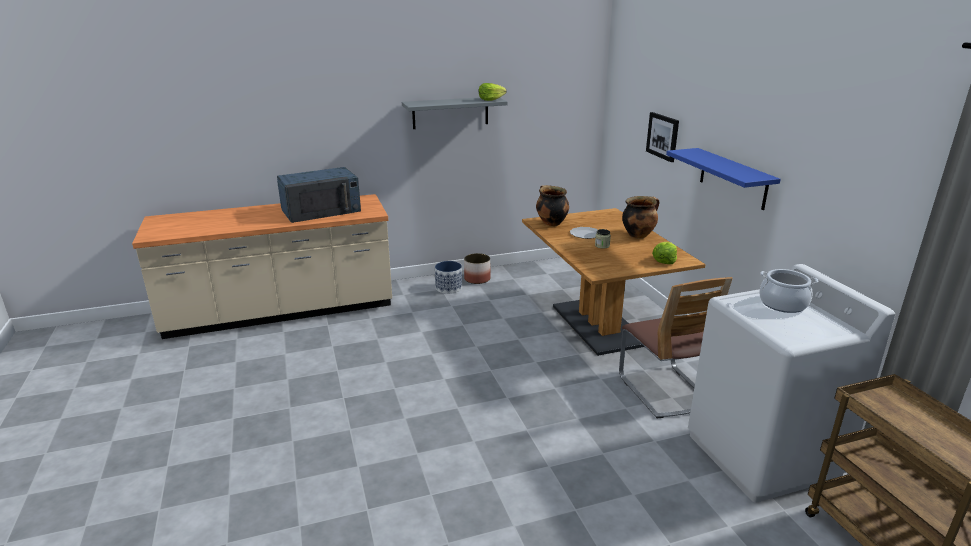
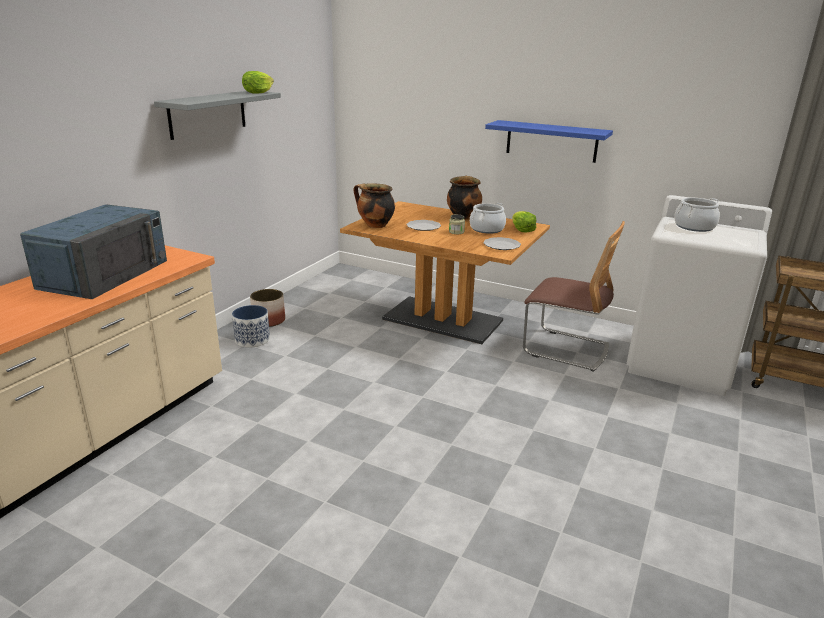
camera: 45 degrees left, 0 degrees up
(614, 267) = (502, 245): none -> plate
(634, 251) = (487, 229): none -> cooking pot
(663, 136) = (443, 117): picture -> none

